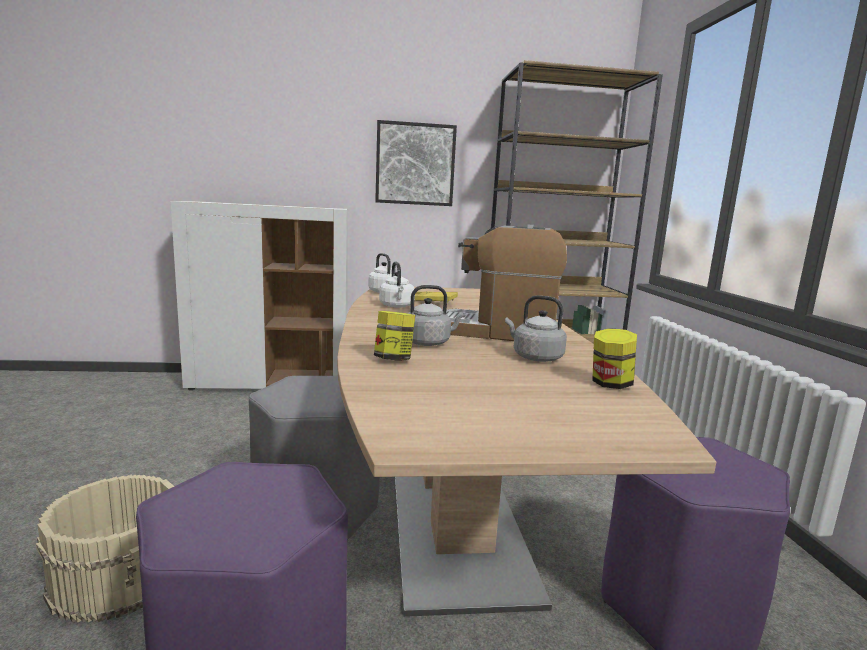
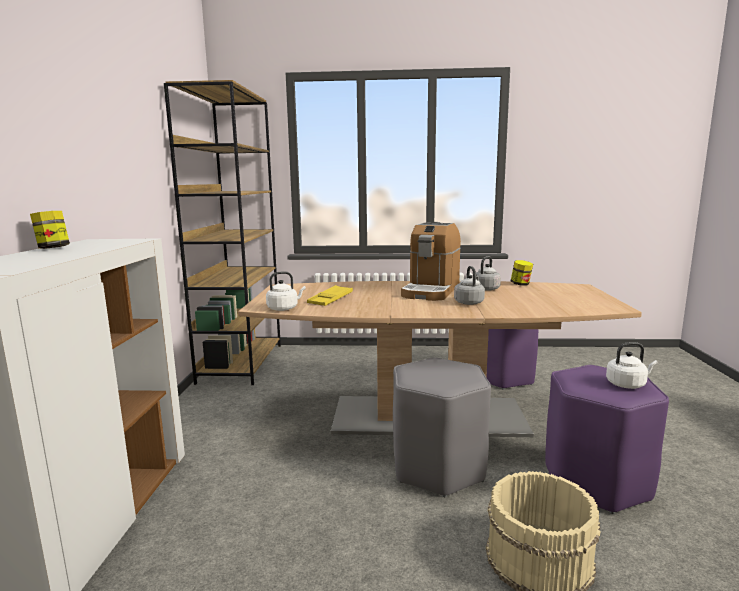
camera: 80 degrees left, 0 degrees up
(394, 359) = (509, 308): jar -> jar (53, 248)
(397, 306) = (354, 306): white kettle -> white kettle (627, 384)
(415, 164) = (125, 173): picture -> none

